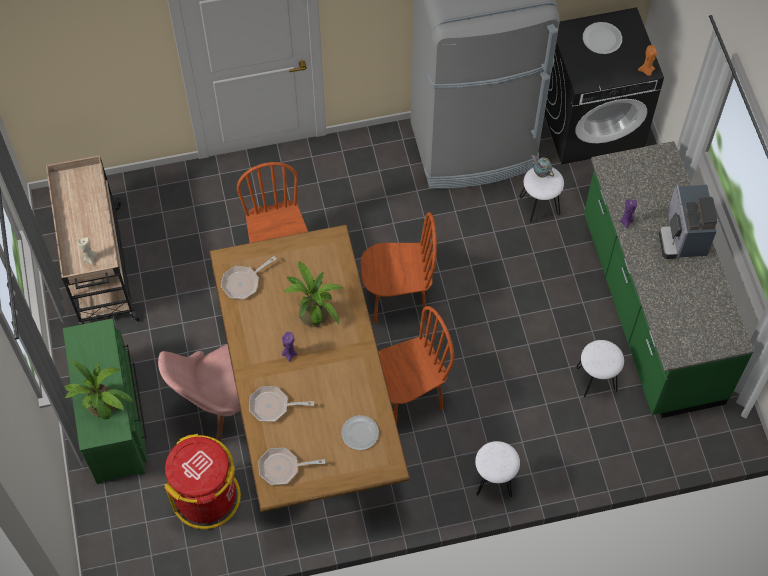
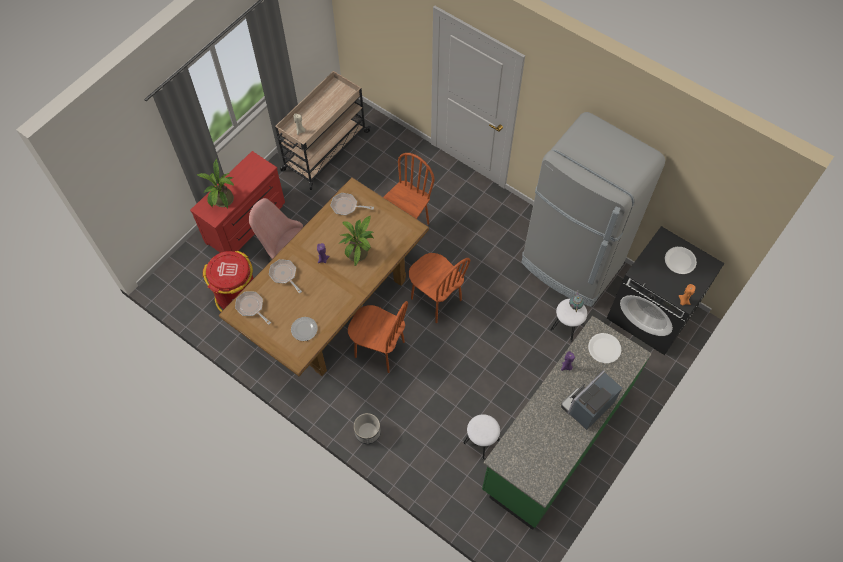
camera: 50 degrees right, 0 degrees up
(115, 419) = (247, 223): green dresser -> red dresser
(493, 480) = (367, 432): white stool -> planter
(635, 175) = (604, 348): none -> white plate

